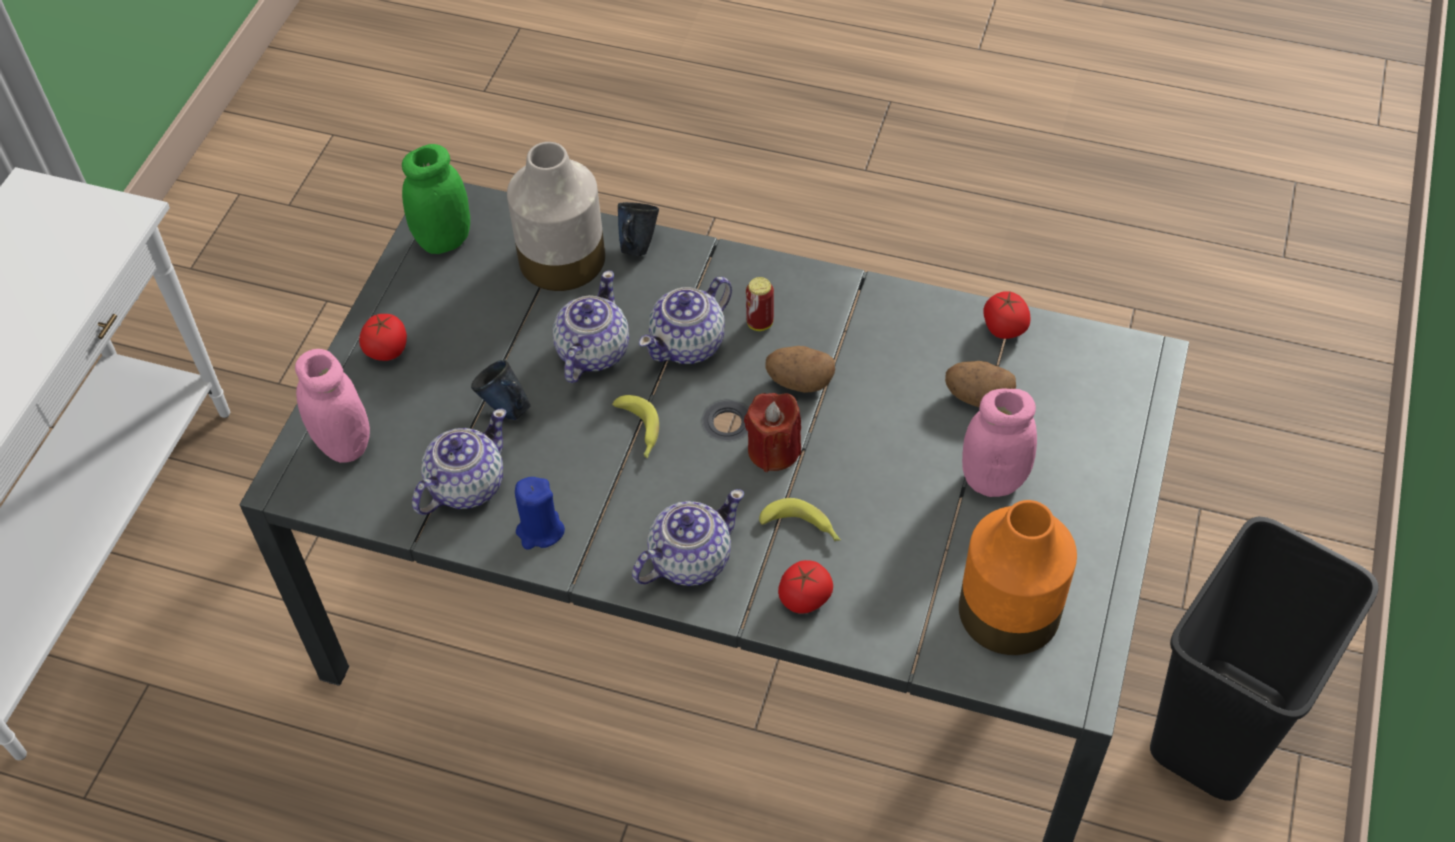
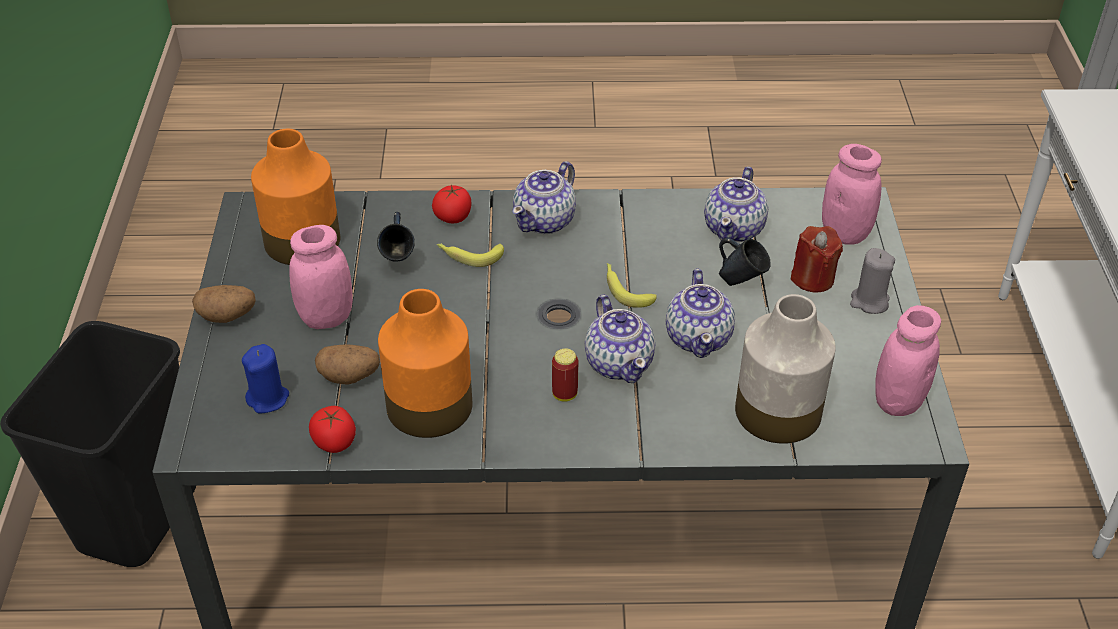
camera: 160 degrees right, 10 degrees down
(387, 349) = (869, 302): tomato -> grey candle
(444, 240) = (898, 401): green jar -> pink jar
(540, 530) = (662, 215): blue candle -> blue candle (268, 398)
(637, 245) = (715, 439): blue mug -> blue mug (399, 263)
(689, 344) = (619, 363): teapot -> teapot turned 135 degrees clockwise
(773, 450) = (511, 298): red candle -> red candle (812, 278)
(799, 381) = (510, 354): potato -> potato (227, 316)
(901, 343) = (428, 406): none -> orange vase

